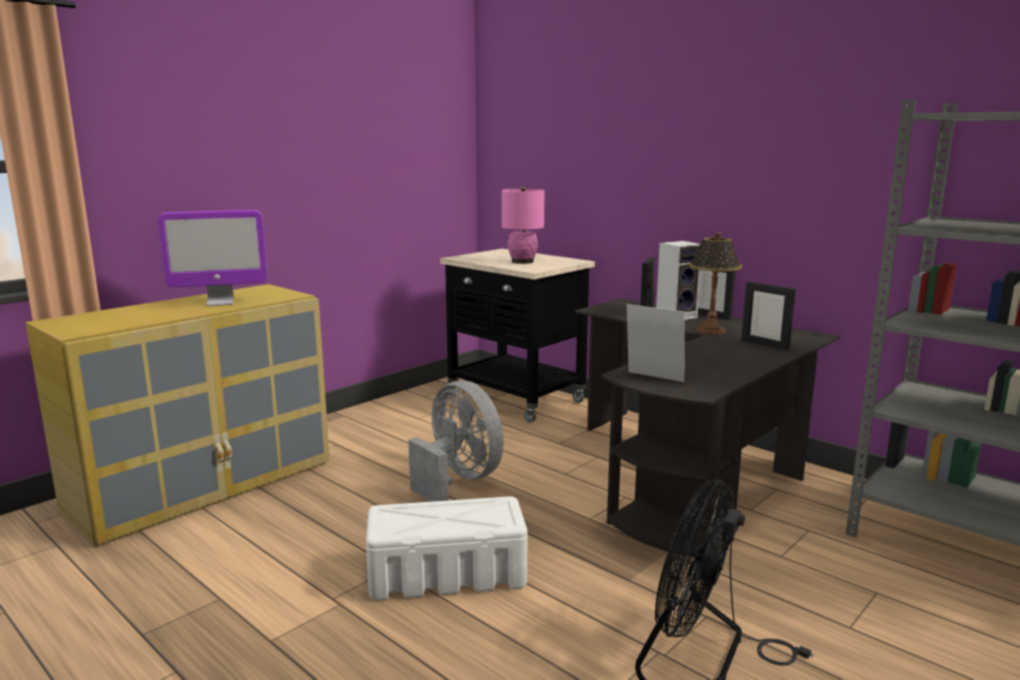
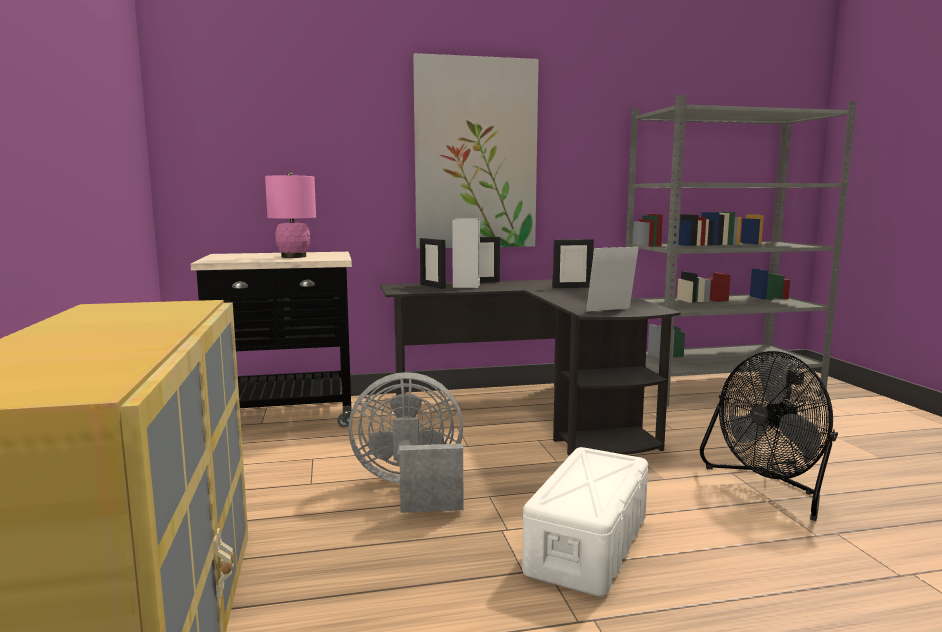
camera: 55 degrees left, 5 degrees down
(220, 302) = (130, 323): monitor -> none
(710, 330) = (518, 287): table lamp -> none
(725, 167) = (476, 154): none -> picture

